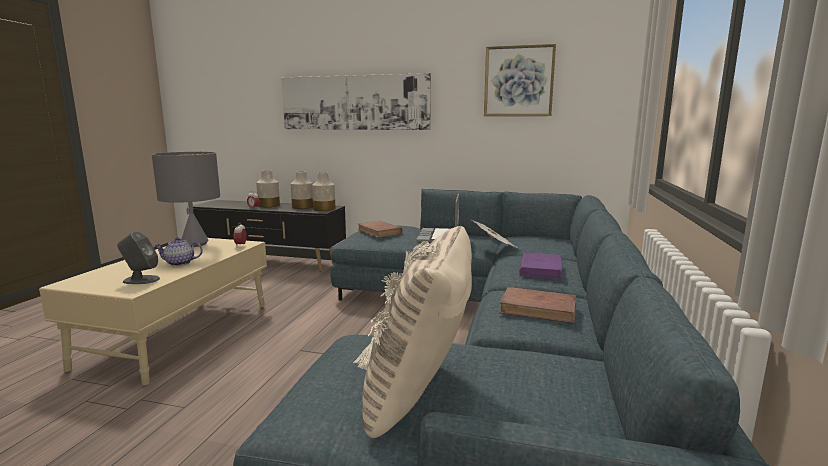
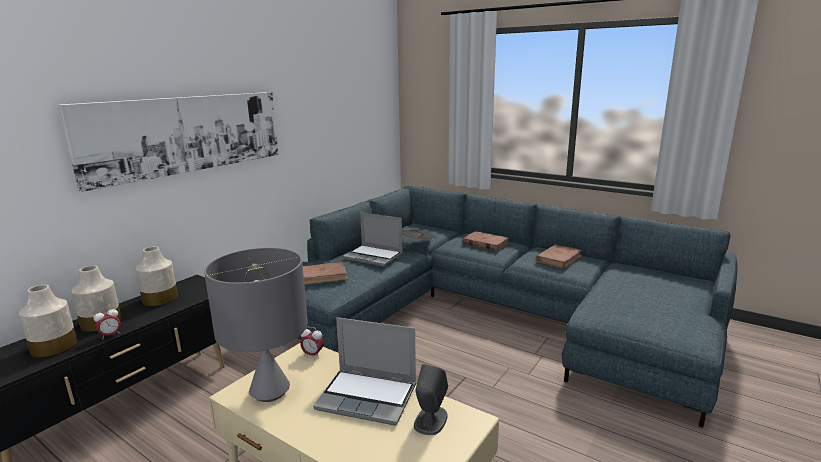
camera: 70 degrees left, 5 degrees up
(179, 263) = (368, 397): teapot -> laptop
(324, 209) = (200, 286): beige vase -> beige vase (54, 346)
(415, 390) = (662, 304): beige pillow -> none
(518, 81) = (337, 97): picture -> none
(540, 269) = (485, 243): purple book -> brown book

